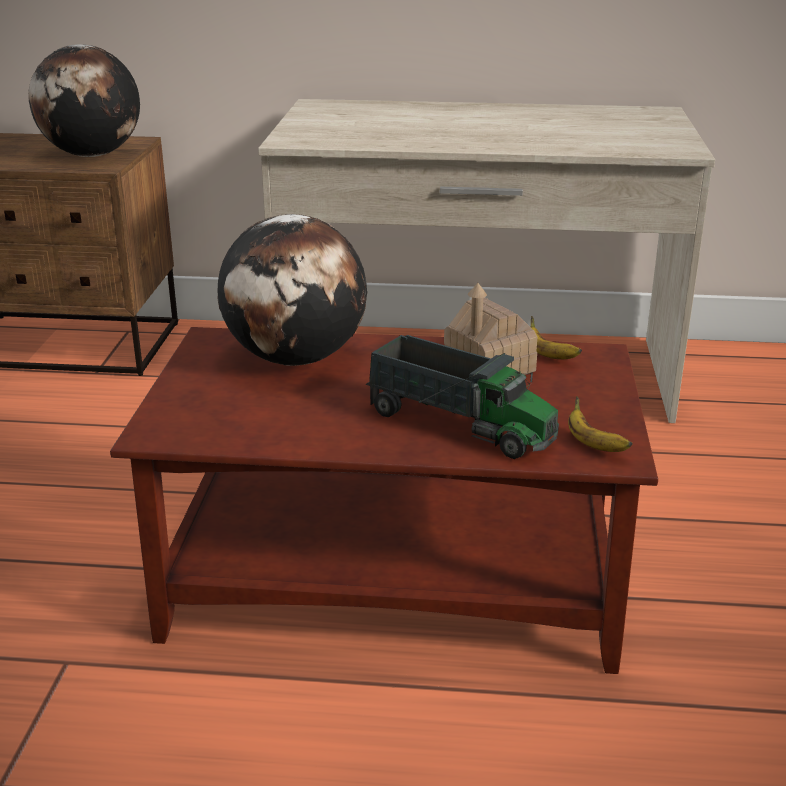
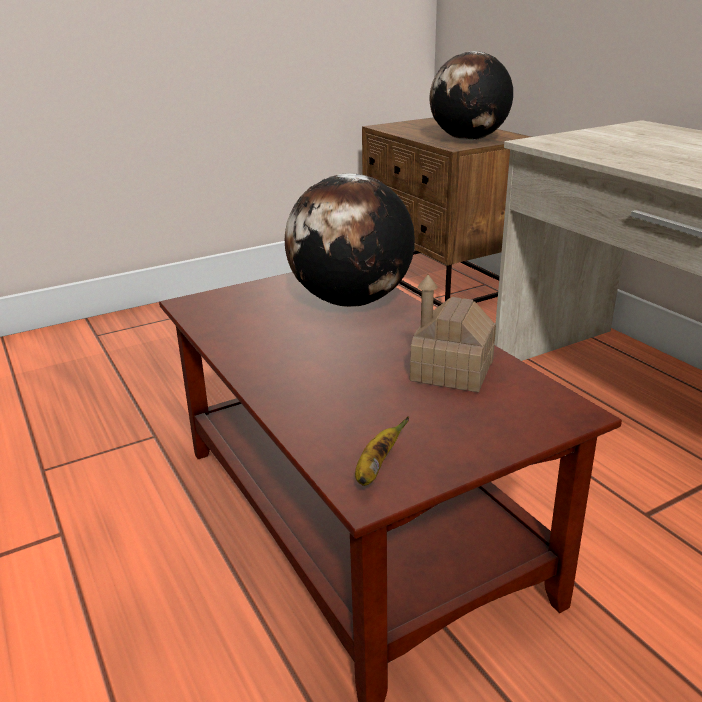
camera: 55 degrees right, 0 degrees up
(460, 424) = (331, 393): toy truck -> none
(548, 355) = (521, 388): banana -> none

